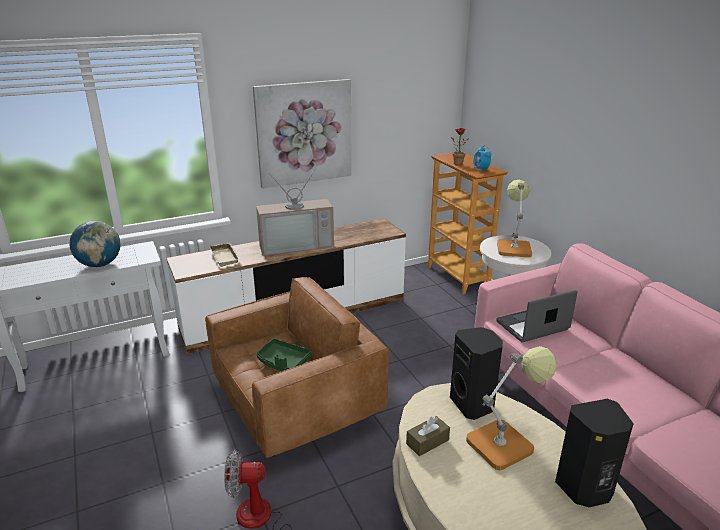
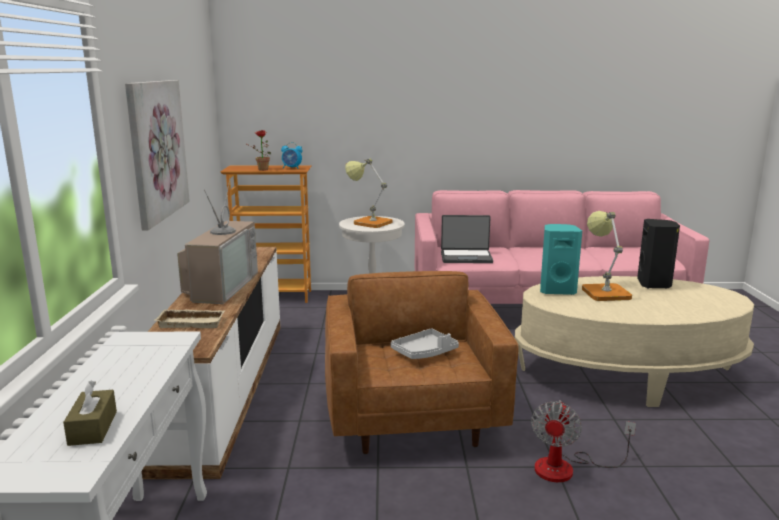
camera: 65 degrees left, 10 degrees down
(100, 265) = (143, 371): globe -> none
(283, 362) = (425, 352): green tray -> grey tray
(427, 442) = (594, 311): brown tissue box -> brown tissue box (93, 428)
(473, 404) = (556, 290): black speaker -> turquoise speaker
(533, 327) = (466, 257): laptop -> laptop turned 90 degrees counterclockwise

